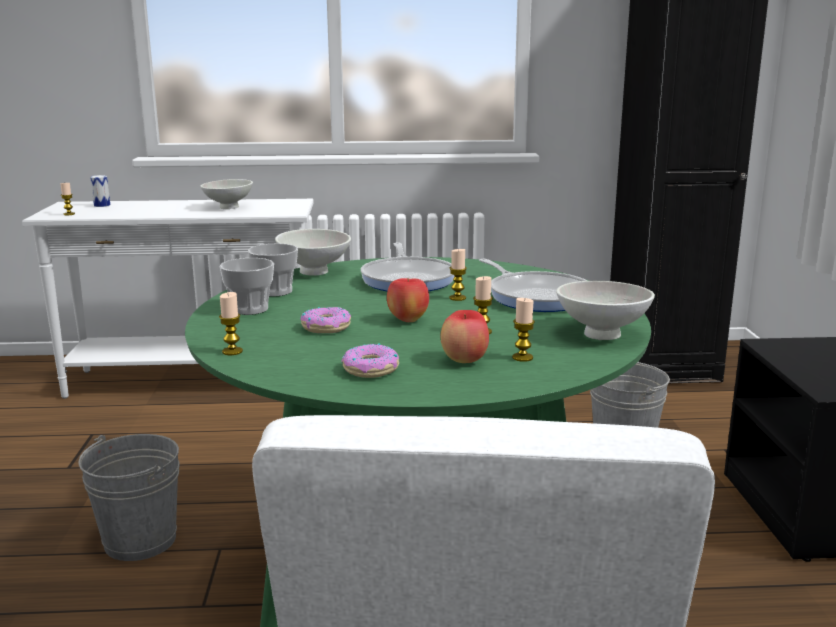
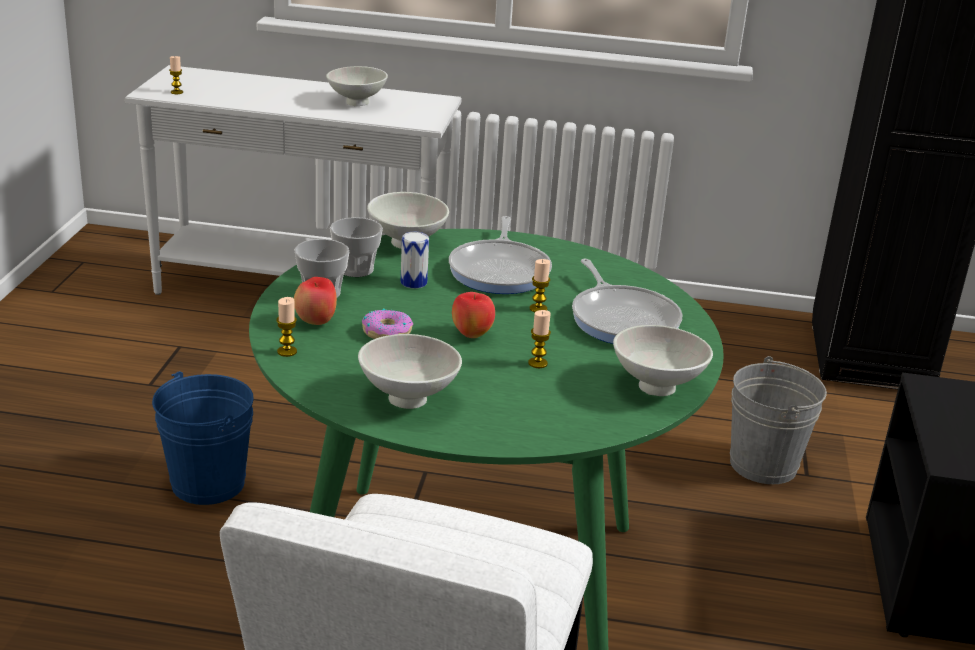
camera: 10 degrees right, 10 degrees up
(102, 205) = (215, 80): can -> can (413, 282)
(140, 540) = (208, 483): grey bucket -> blue bucket
(371, 370) = (406, 397): donut -> white bowl
(464, 361) = (499, 401): apple -> apple (316, 322)
(522, 357) = (558, 405): candle -> none

